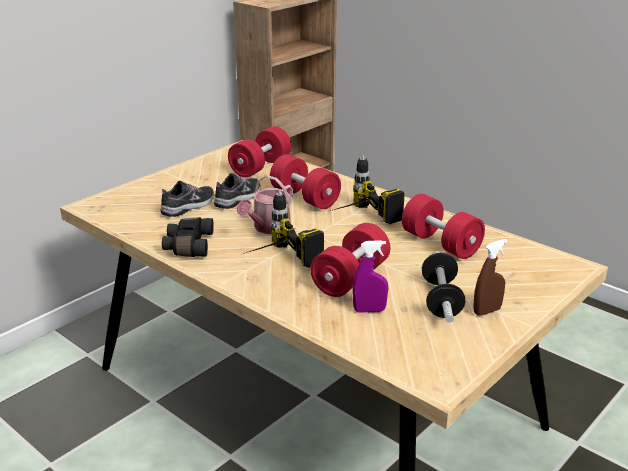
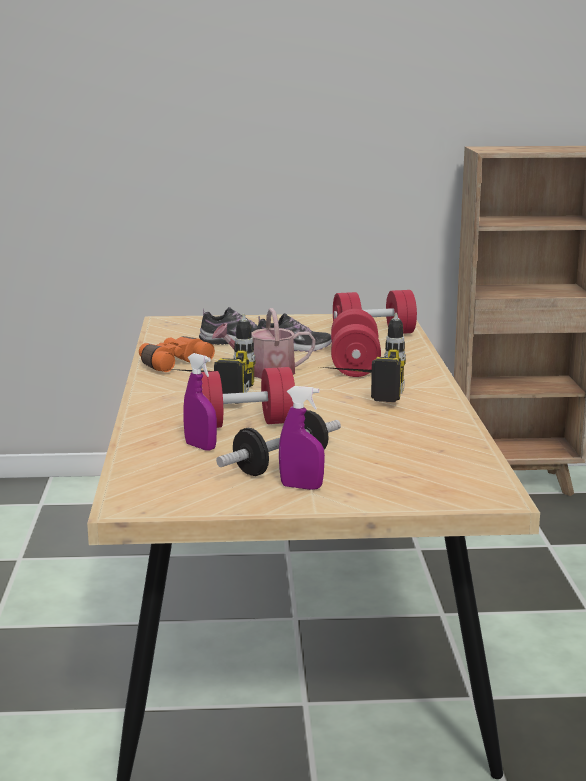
camera: 45 degrees right, 10 degrees down
(187, 246) = (172, 364): black binoculars -> orange binoculars
(440, 244) = (395, 433): red dumbbell -> none
(487, 311) = (301, 487): brown spray bottle -> purple spray bottle

